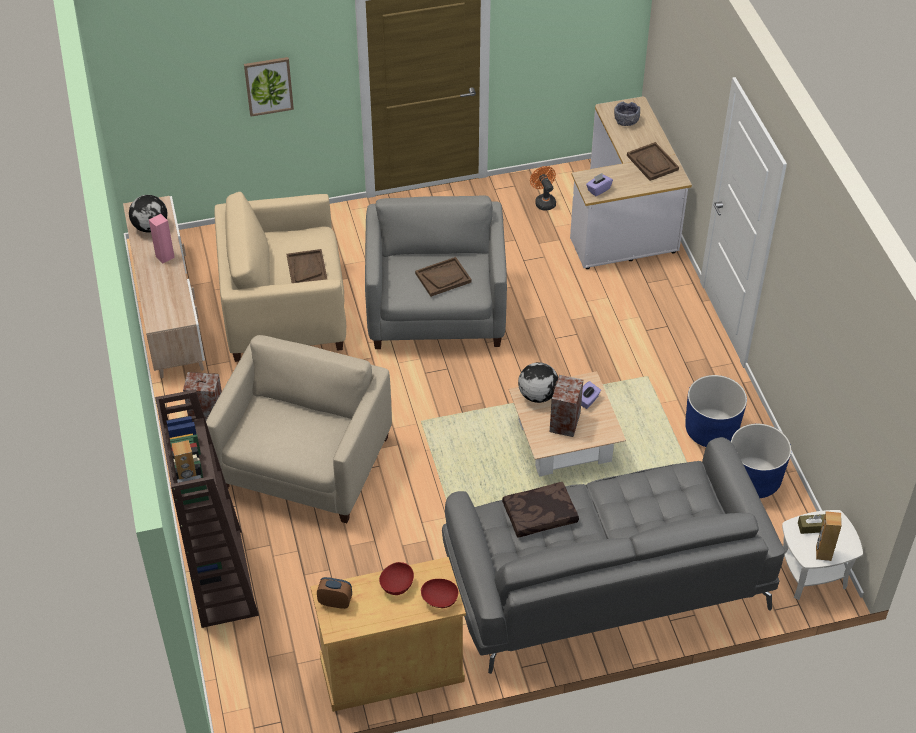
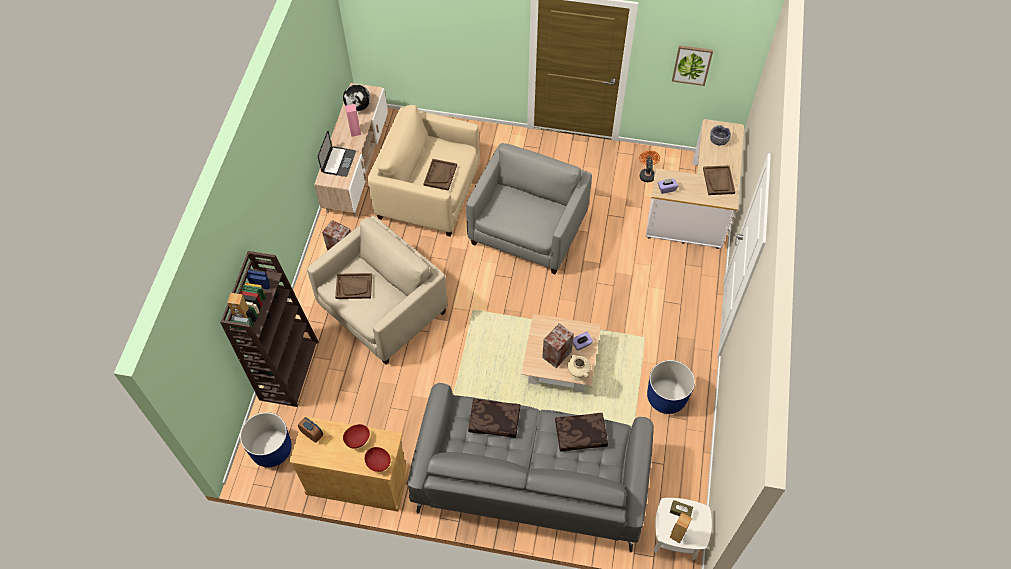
camera: 25 degrees right, 10 degrees up
(163, 297) = (338, 161): none -> laptop
(268, 85) = (462, 34): picture -> picture (692, 64)
(443, 278) = (527, 215): brown tray -> brown tray (354, 286)
(537, 395) = (549, 326): globe -> none
(603, 435) = (577, 375): none -> beige vase
(651, 491) = (580, 435): none -> brown pillow
(753, 480) = (675, 447): blue planter -> blue planter (271, 449)

